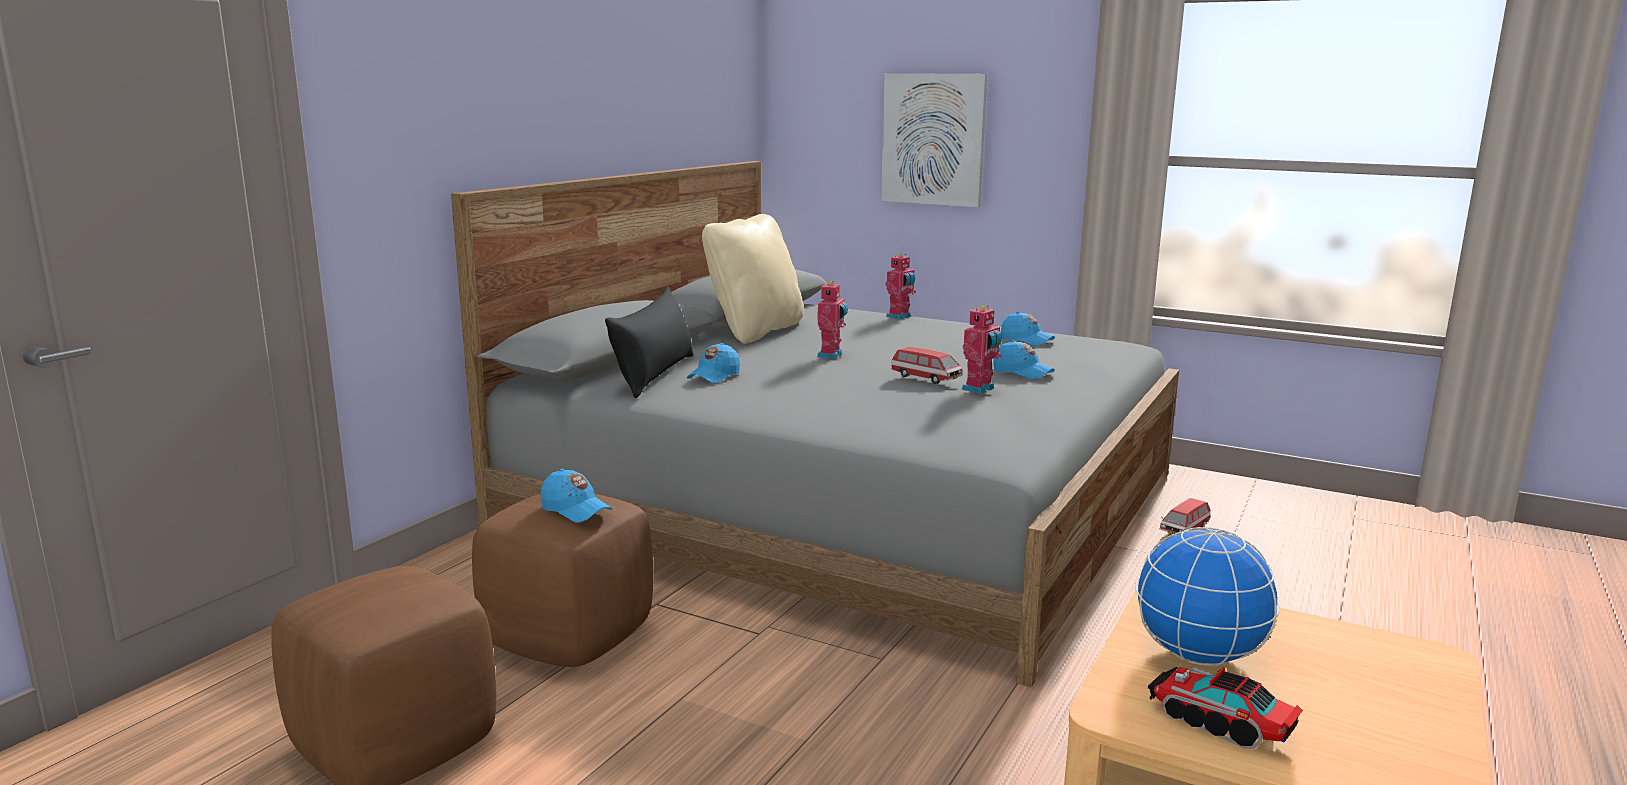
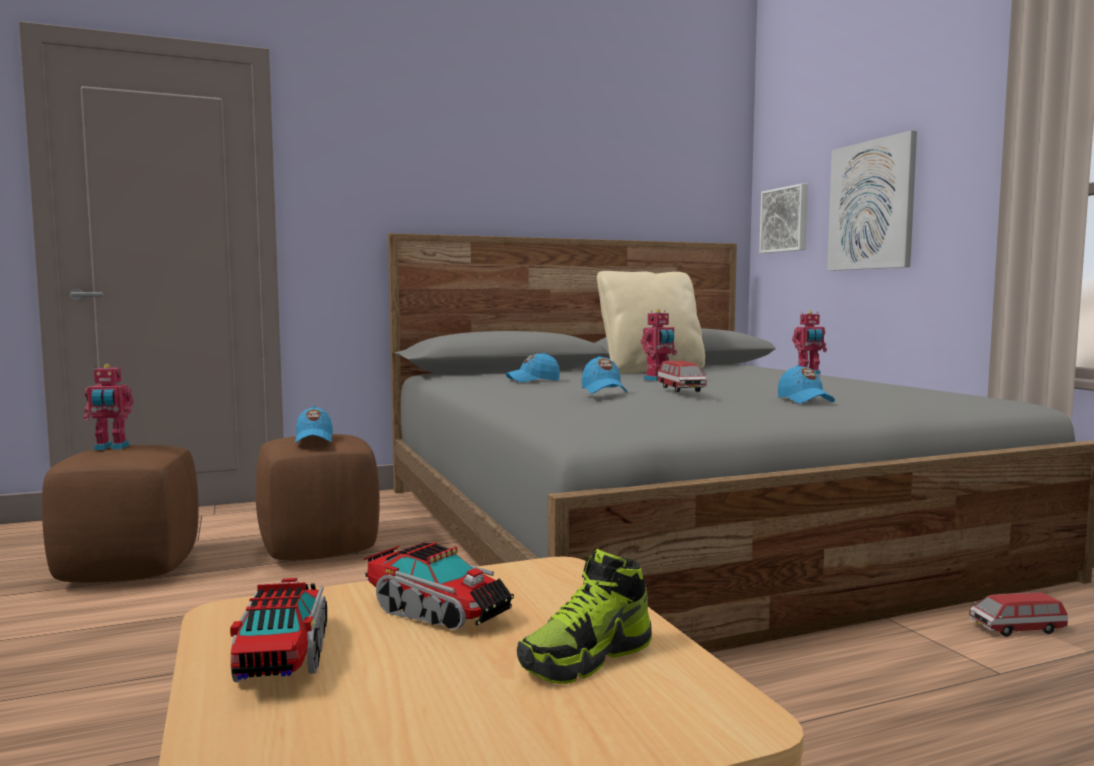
camera: 40 degrees right, 10 degrees down
(654, 375) = (498, 377): black pillow -> none
(816, 137) = (785, 219): none -> picture
(980, 389) = (711, 399): toy robot -> toy robot (111, 448)
(1026, 340) = (890, 390): blue cap -> blue cap (603, 391)
(1197, 656) = (436, 611): globe -> toy truck
(1327, 651) = (587, 658): none -> shoe

